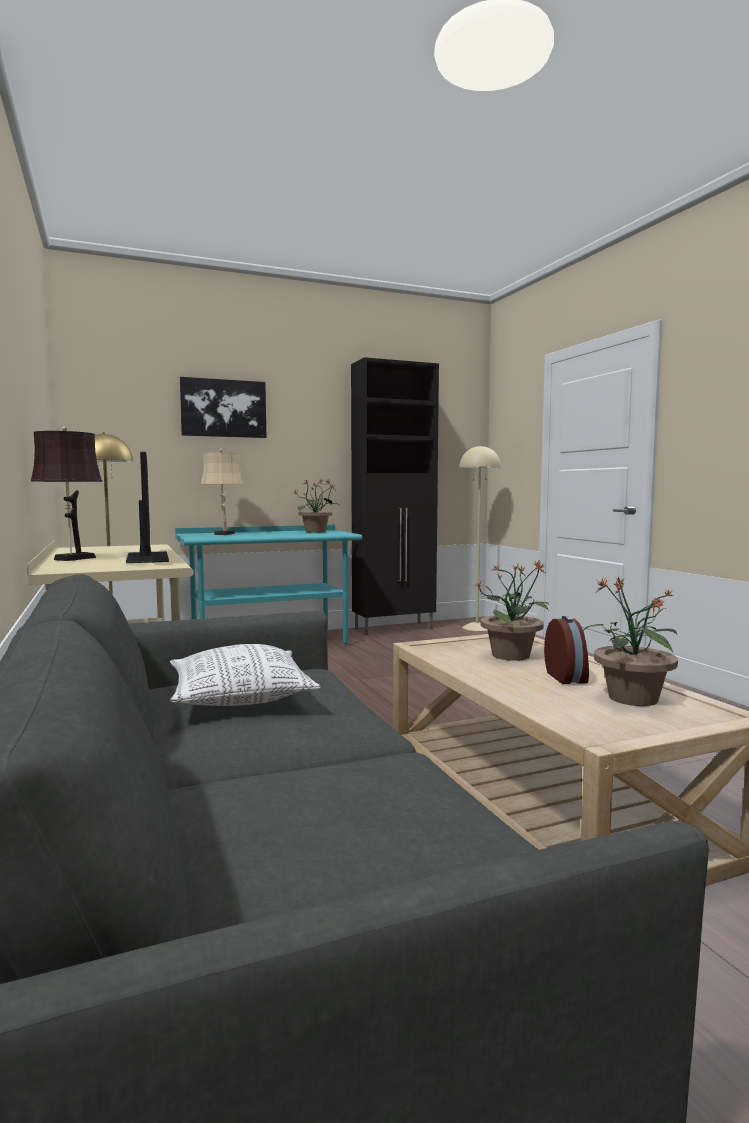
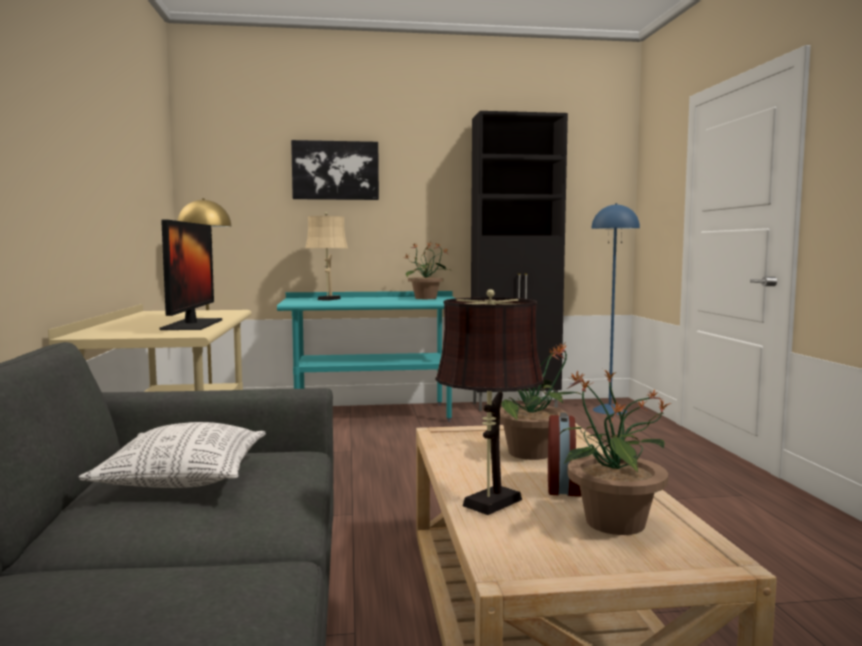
camera: 15 degrees right, 0 degrees up
(71, 559) = (125, 324): brown table lamp -> brown table lamp (488, 504)
(477, 627) = (610, 410): beige floor lamp -> blue floor lamp

